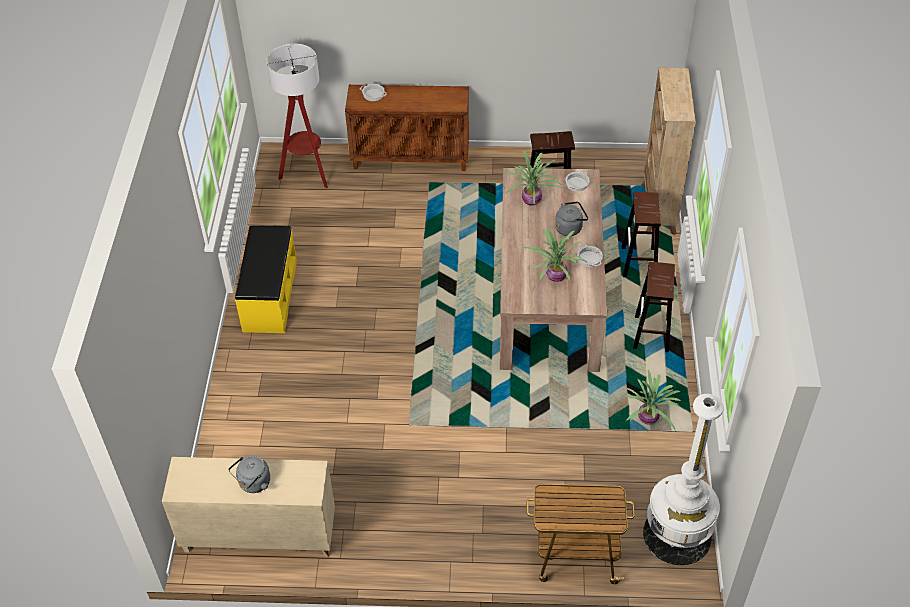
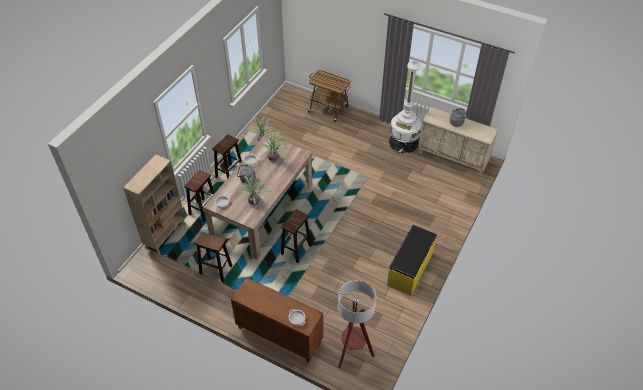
camera: 155 degrees left, 0 degrees up
(455, 259) = (296, 250): none -> brown stool
(677, 535) = (286, 102): white floor lamp -> white floor lamp (403, 142)

